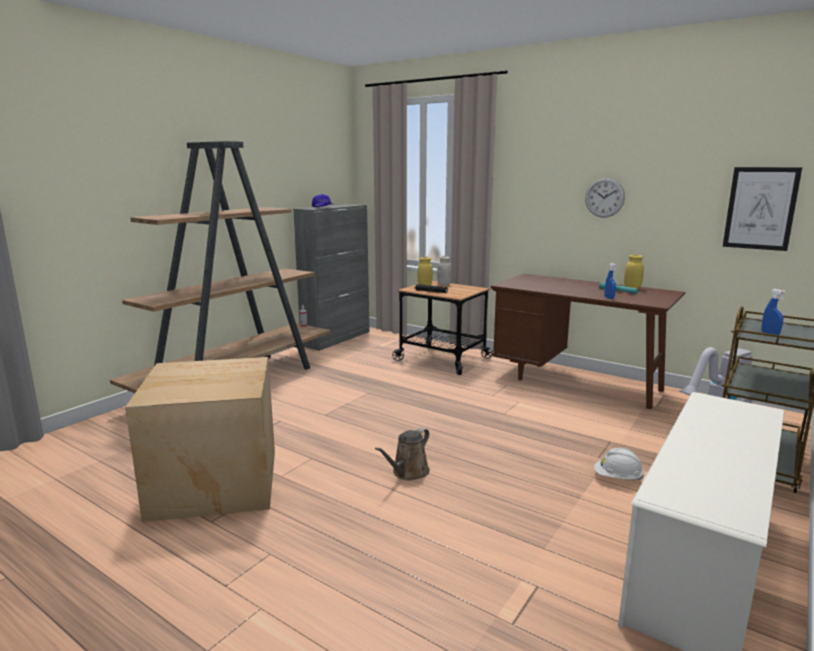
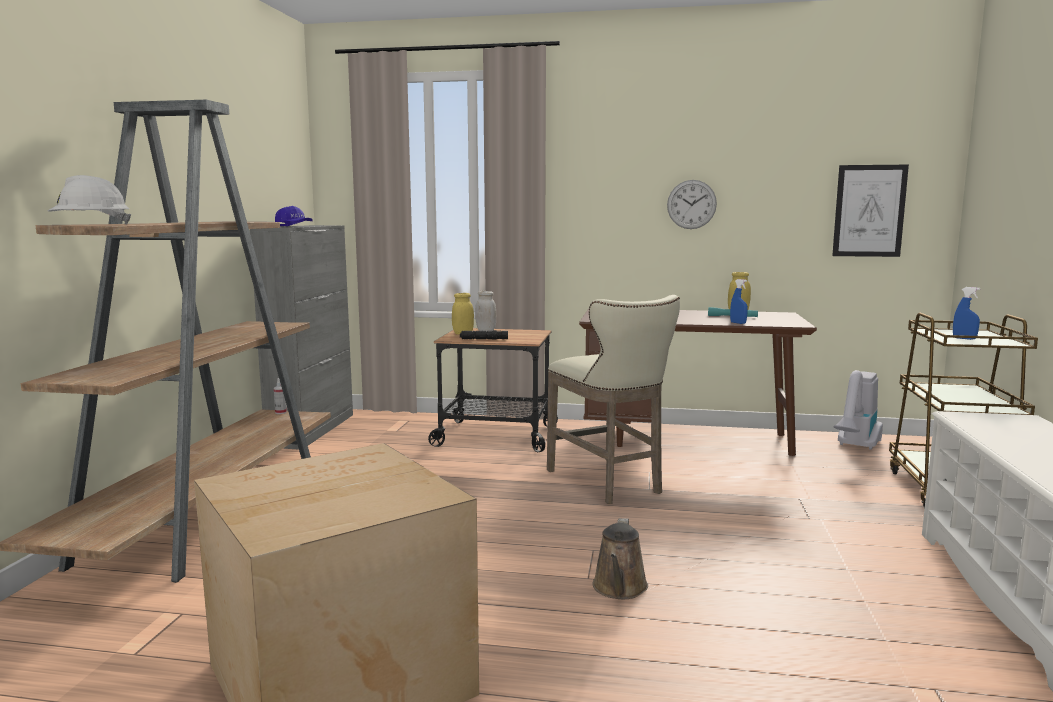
camera: 25 degrees left, 5 degrees down
(481, 404) = (608, 483): none -> beige stool
(617, 478) = (856, 538): white hard hat -> white hard hat (90, 224)

